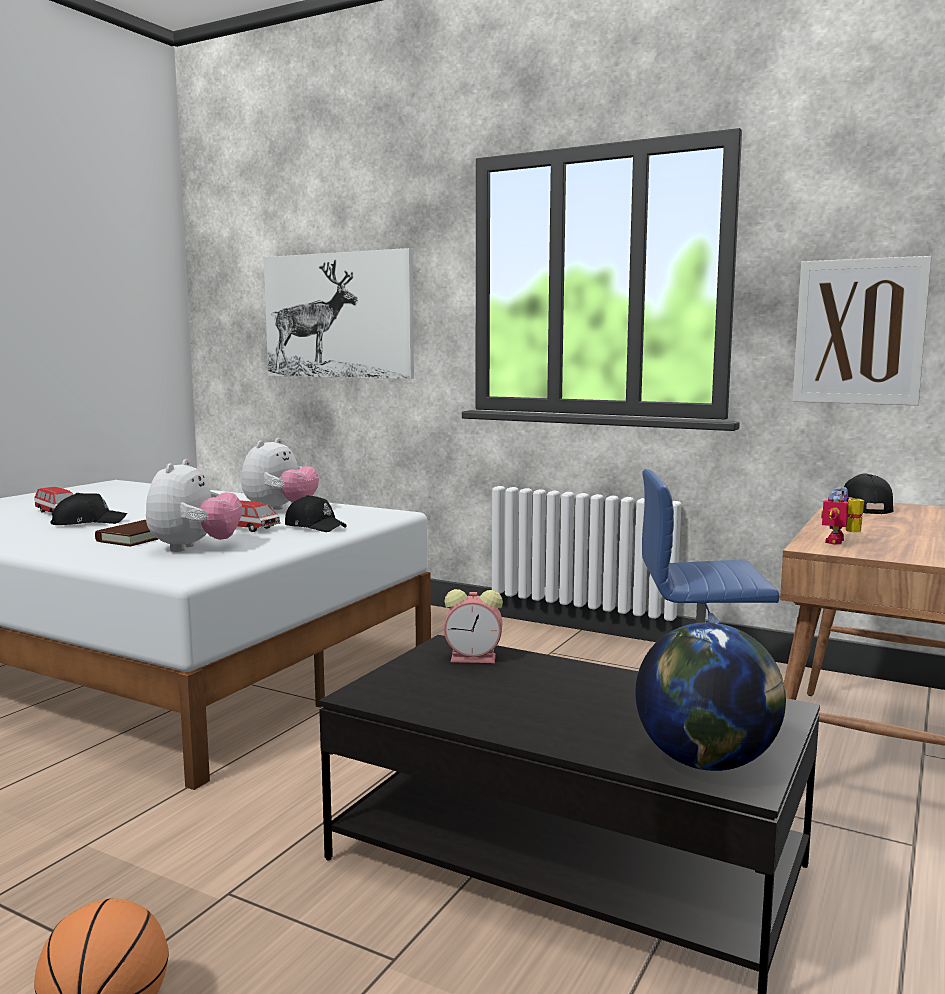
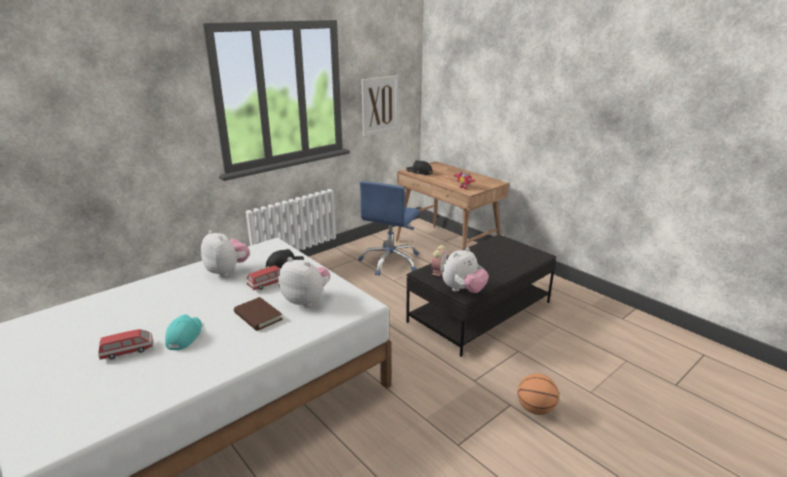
camera: 70 degrees left, 15 degrees up
(88, 522) = (184, 336): black cap -> turquoise cap
(338, 315) = (105, 134): picture -> none
(392, 691) = (463, 290): none -> plush toy
(706, 762) = (530, 256): globe -> none

